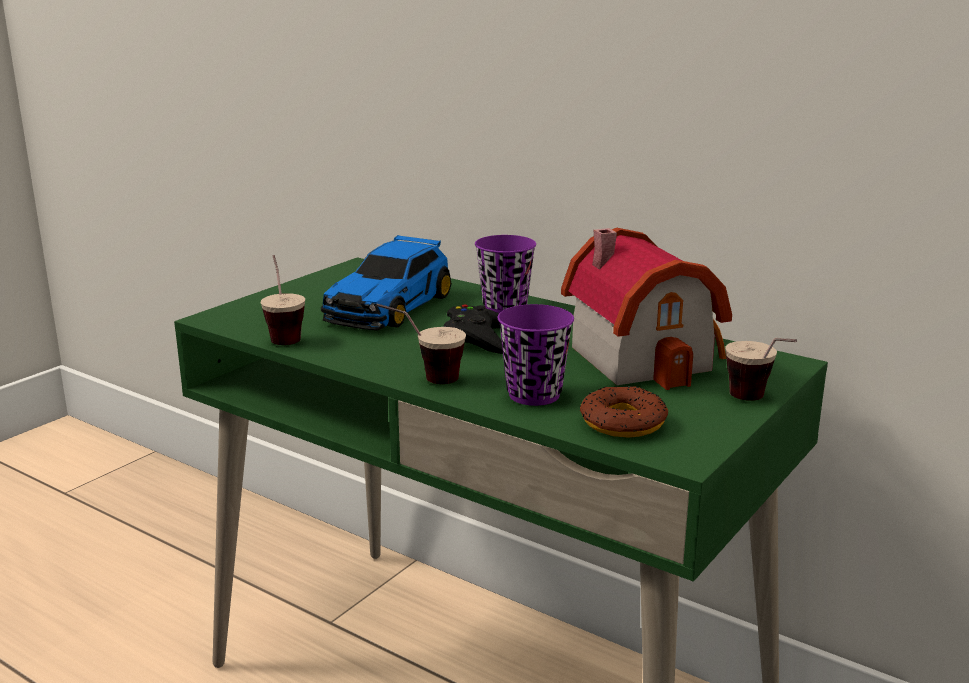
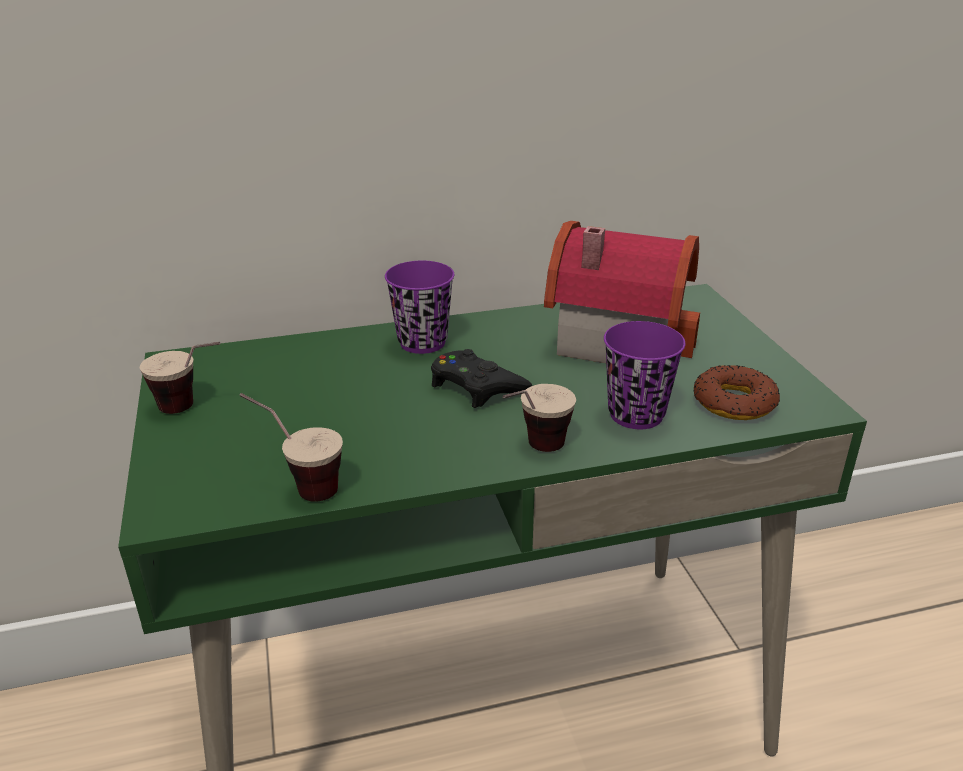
camera: 50 degrees left, 10 degrees up
(391, 306) = (324, 392): toy car -> none
(758, 403) = (753, 338): cup -> cup (193, 409)

